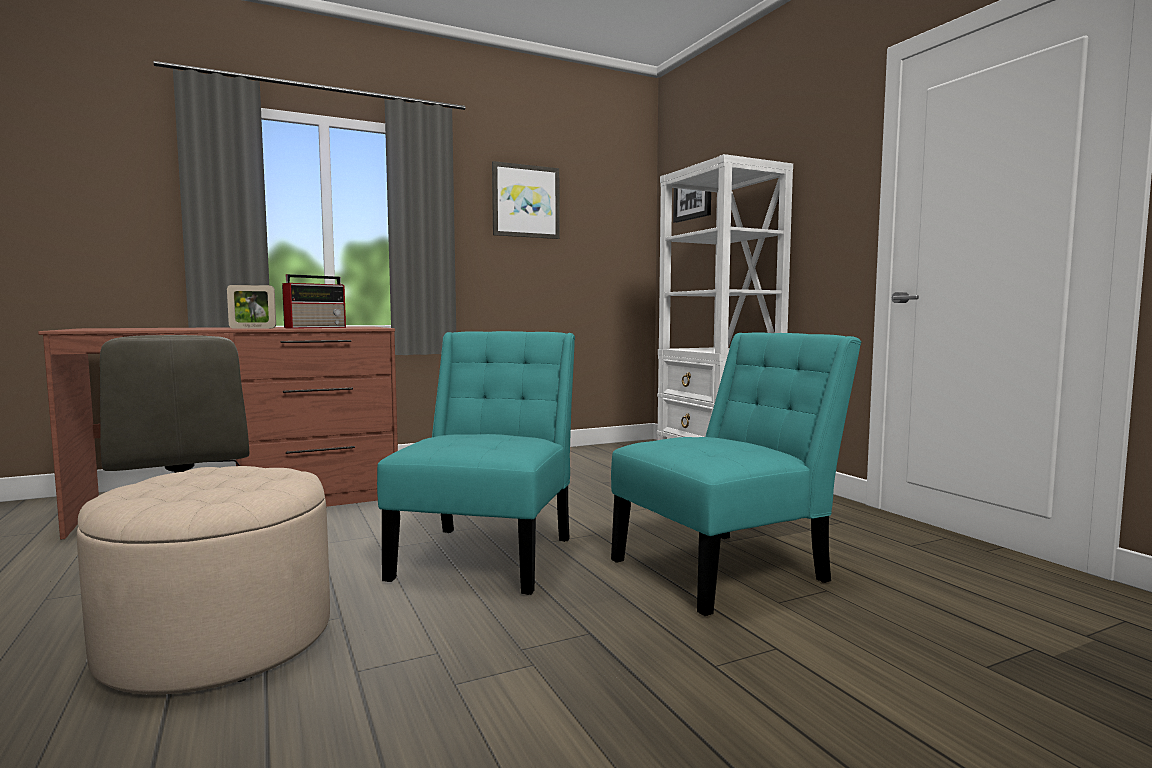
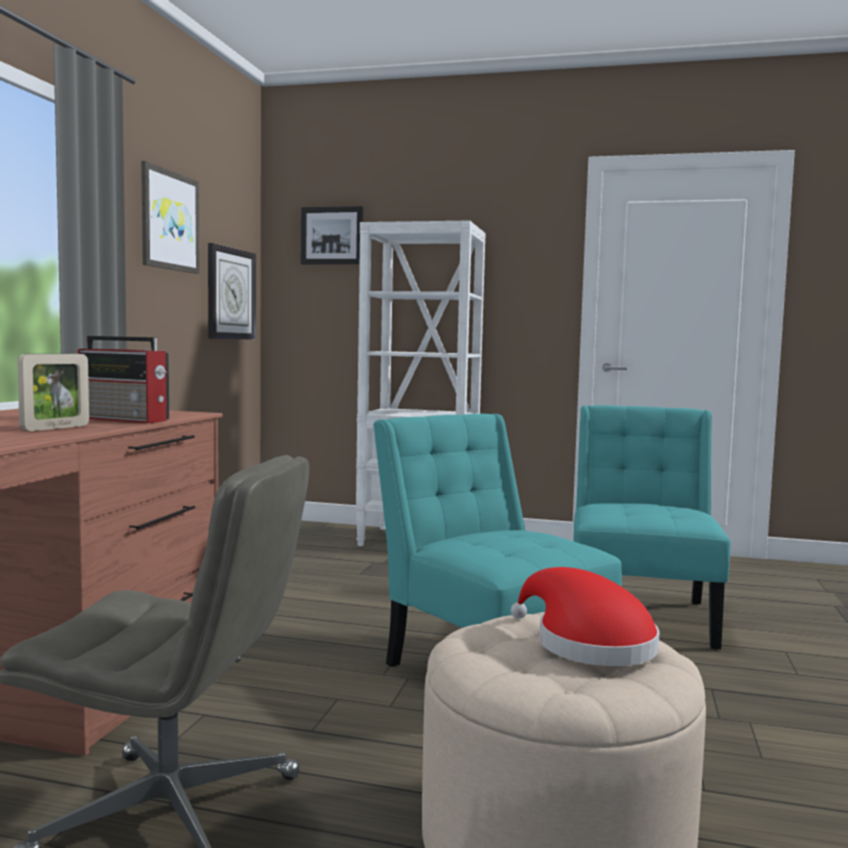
camera: 50 degrees left, 0 degrees up
(225, 485) = (587, 644): none -> red hat
(316, 328) = (125, 419): radio -> radio turned 120 degrees clockwise
(607, 253) = (230, 294): none -> wall clock

